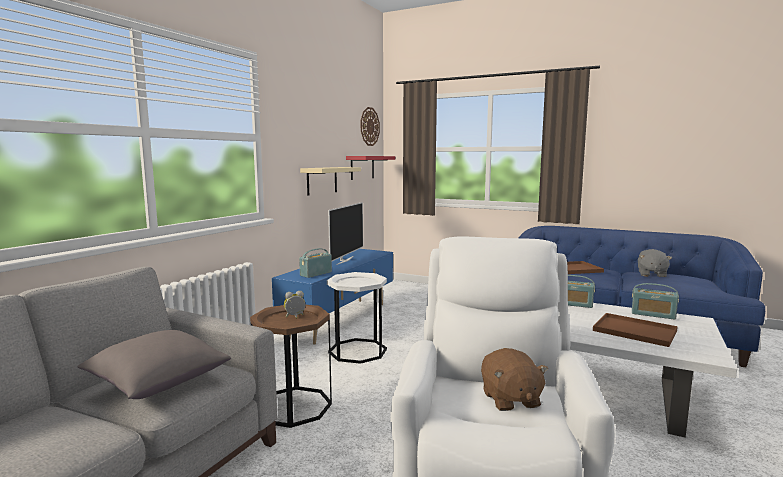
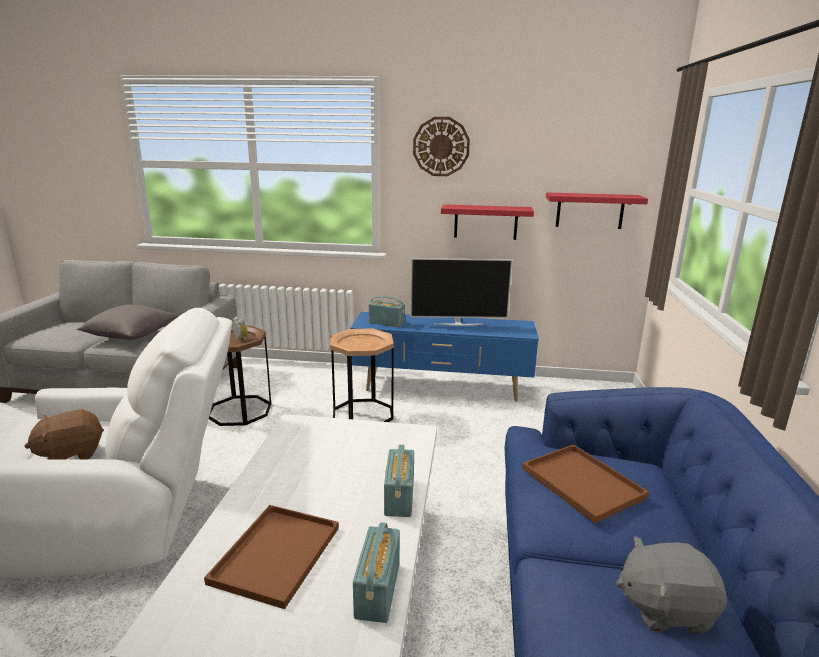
camera: 70 degrees right, 10 degrees up
(322, 180) = (485, 222): beige shelf -> red shelf
(357, 351) = (362, 414): white side table -> brown side table
(369, 126) = (622, 147): wall clock -> wall clock (441, 146)

